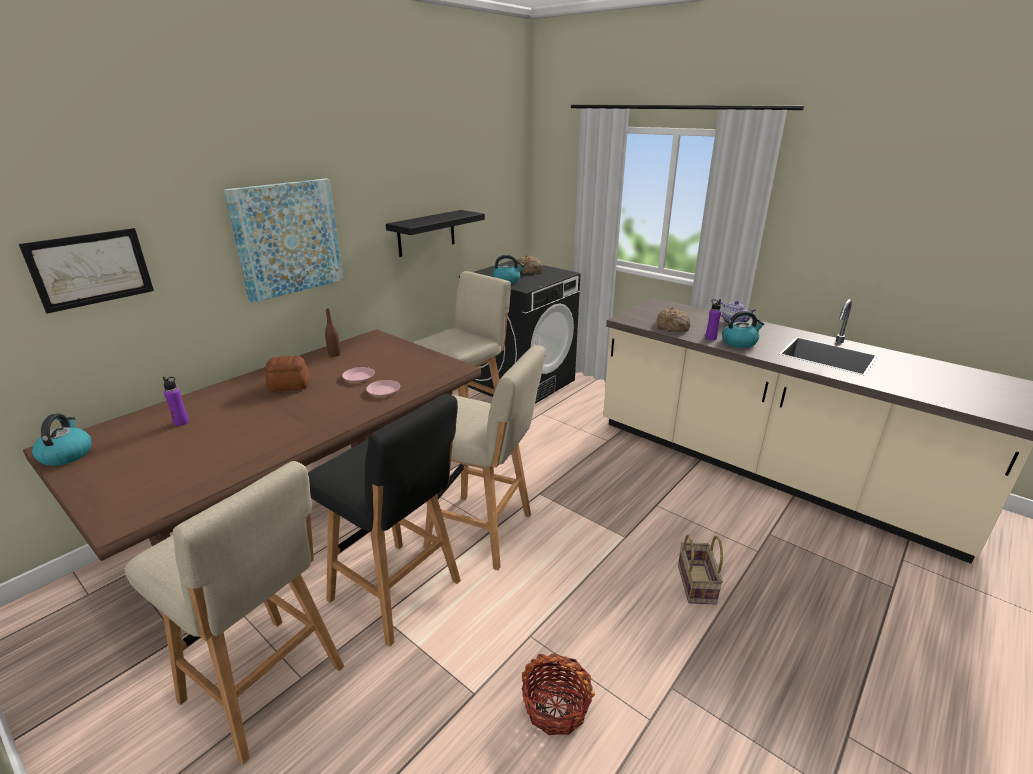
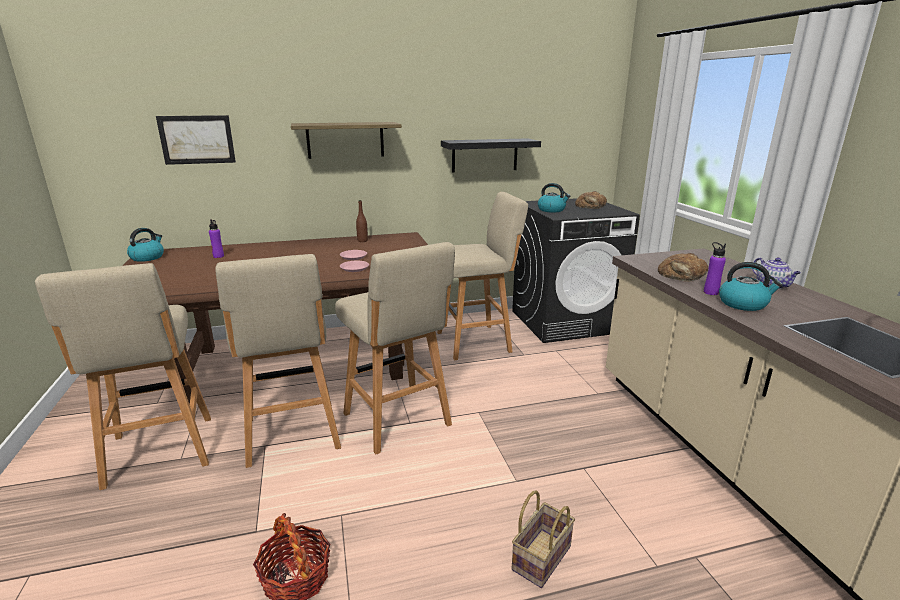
camera: 35 degrees right, 5 degrees down
(288, 238) = (345, 140): picture -> shelf
(290, 386) = (305, 252): bread -> none
(398, 592) = (292, 435): black stool -> beige stool

